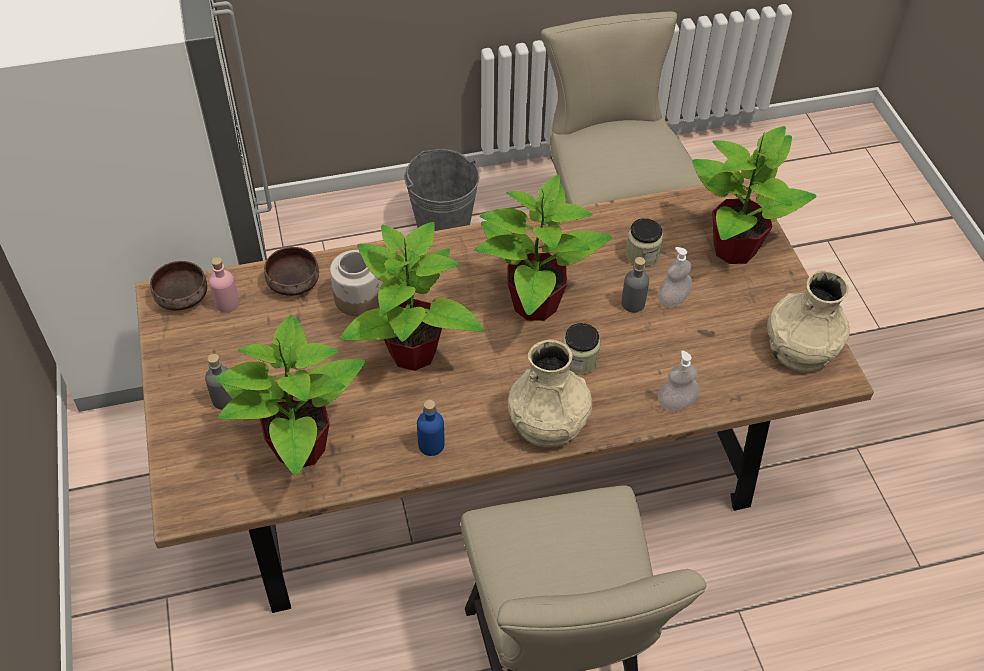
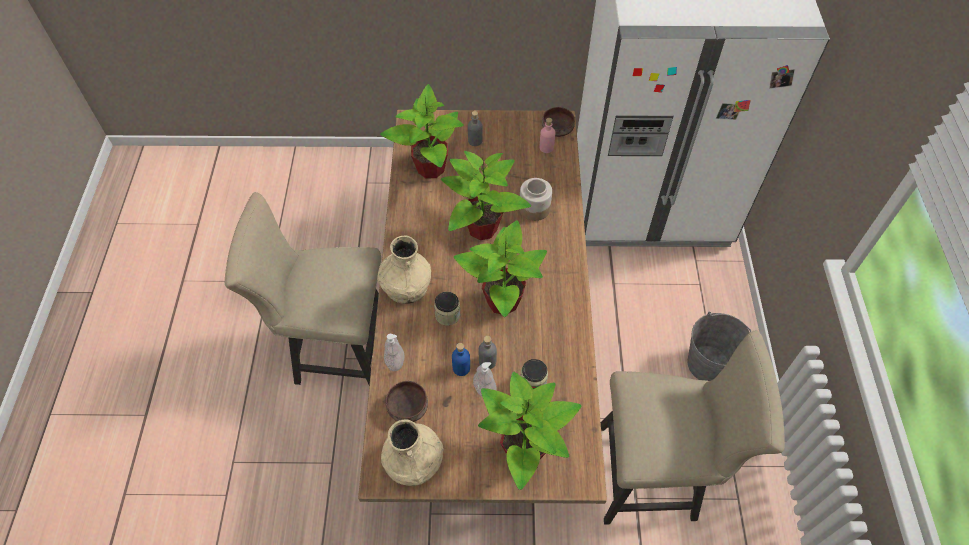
camera: 105 degrees right, 5 degrees up
(295, 282) = (556, 180): brown bowl -> brown bowl (408, 408)
(431, 445) = (411, 225): blue bottle -> blue bottle (461, 368)

